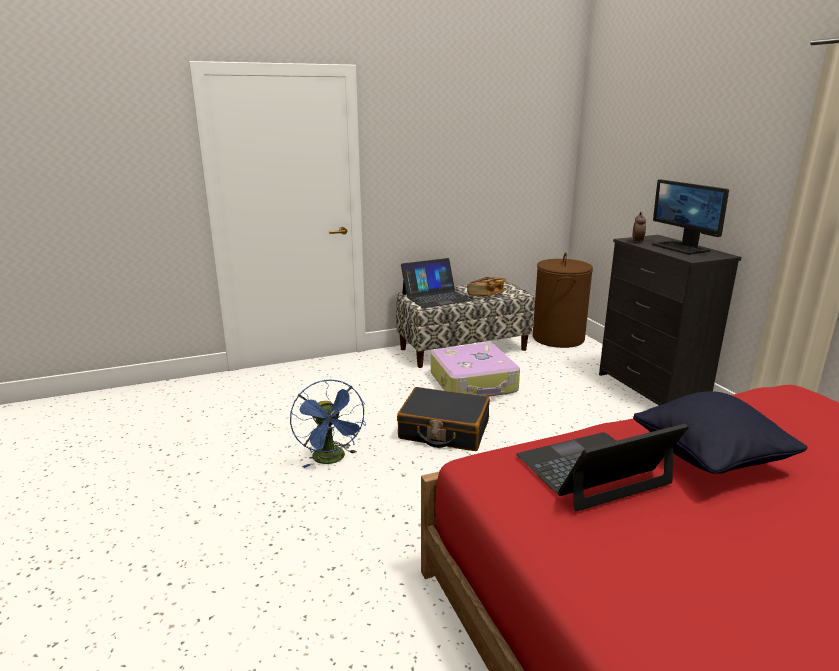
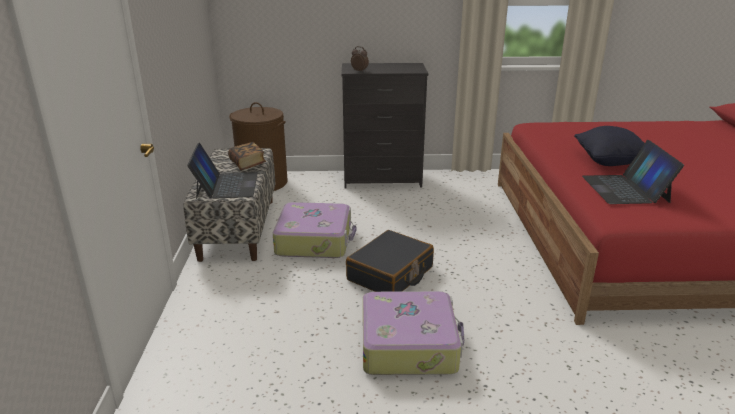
camera: 70 degrees left, 5 degrees up
(332, 459) = (409, 344): blue fan -> suitcase
(681, 248) = (388, 67): monitor -> none

